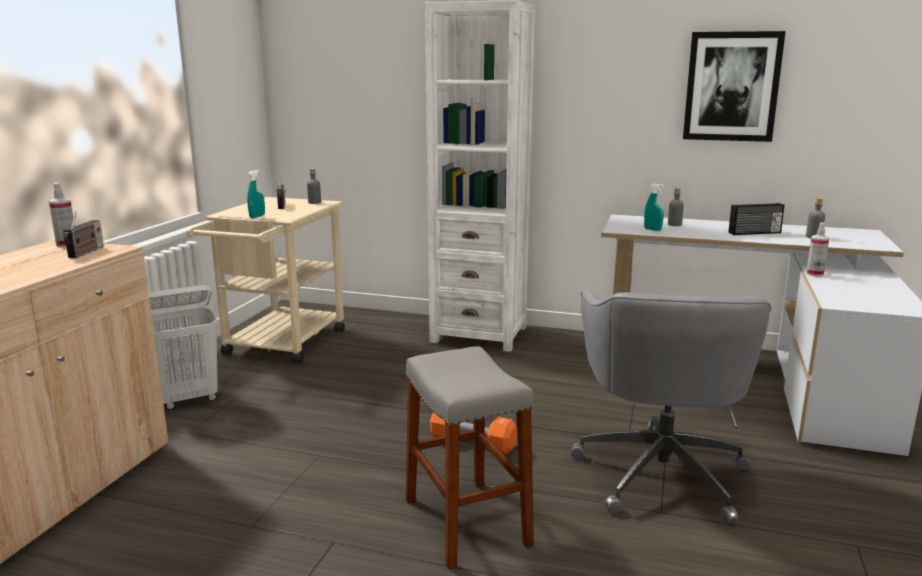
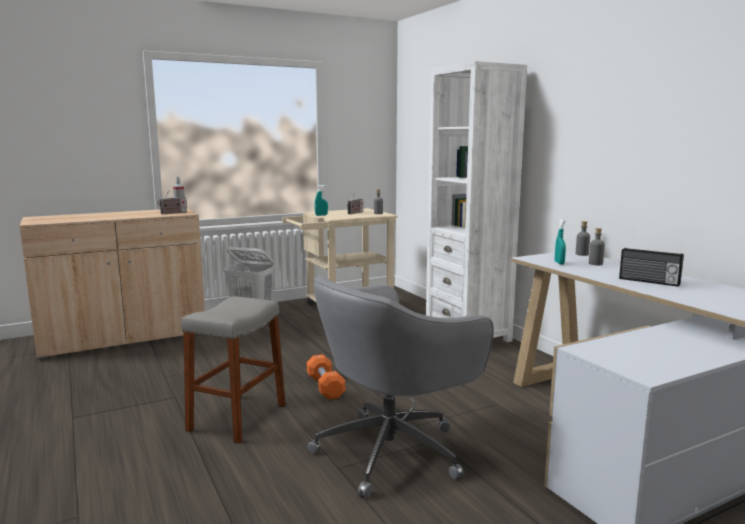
camera: 45 degrees right, 5 degrees down
(732, 86) = (675, 130): picture -> none
(813, 237) = (702, 295): grey bottle -> grey bottle (582, 254)
(814, 274) = (655, 329): spray bottle -> none

